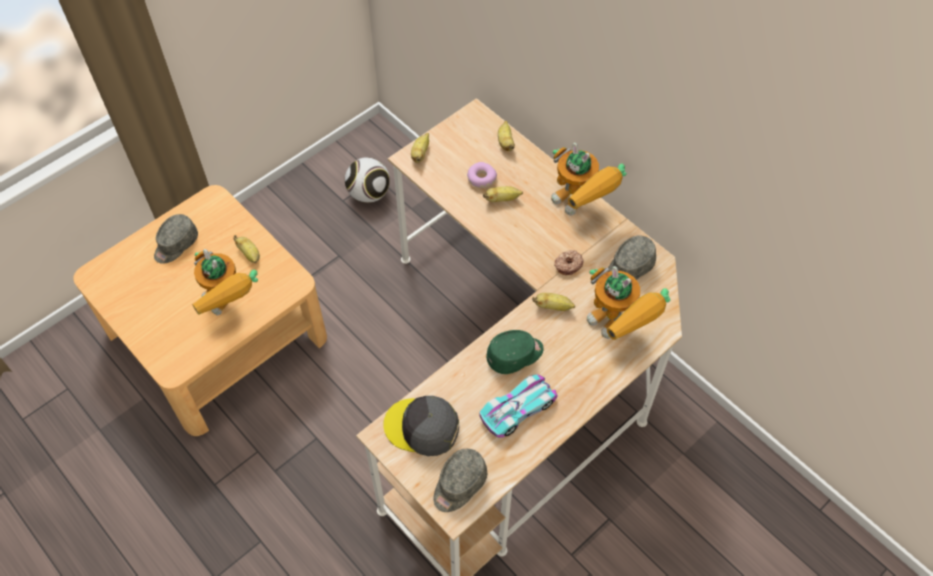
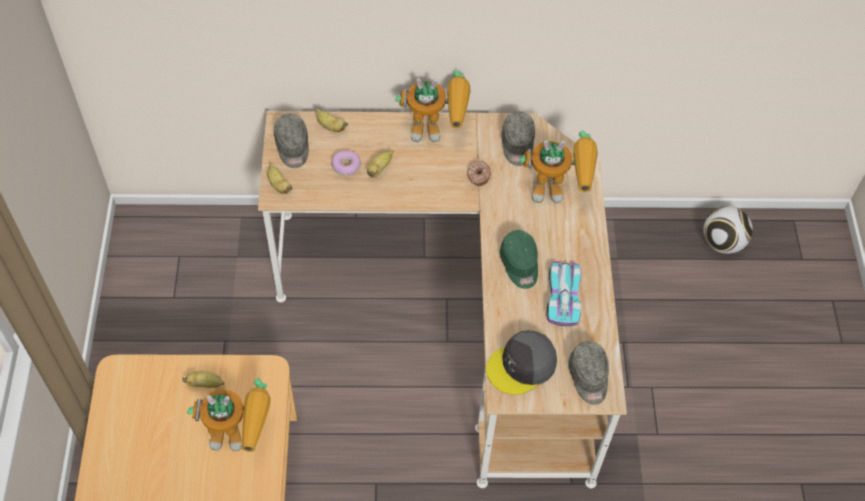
camera: 50 degrees left, 0 degrees up
(175, 245) = (133, 432): grey cap -> grey cap (292, 147)
(369, 194) = (189, 274): football -> football (722, 242)
(515, 355) = (520, 265): green cap -> green cap turned 150 degrees clockwise
(553, 307) = (503, 212): banana -> none

